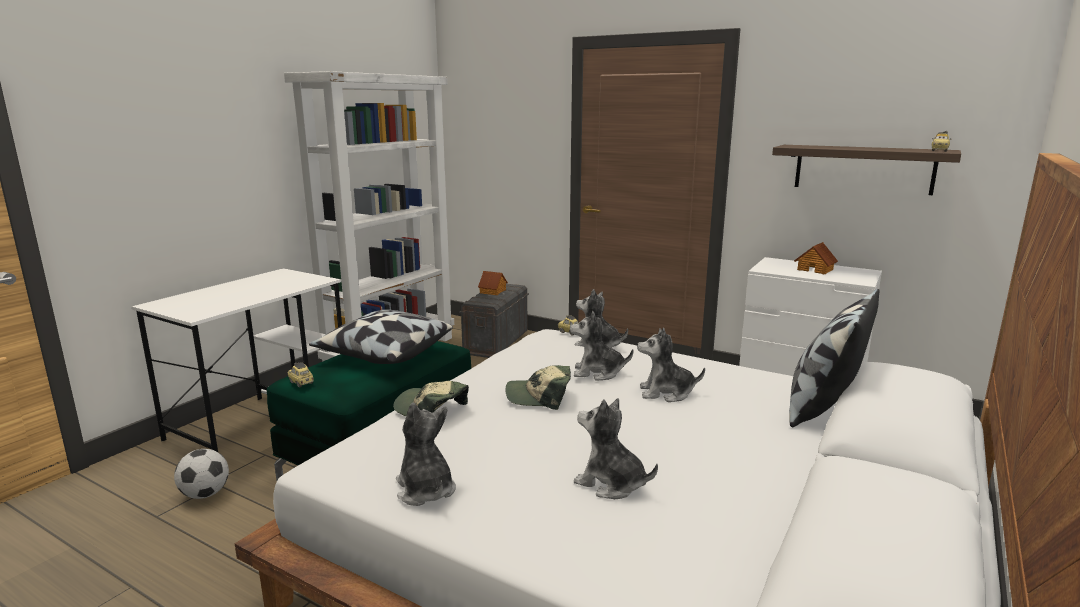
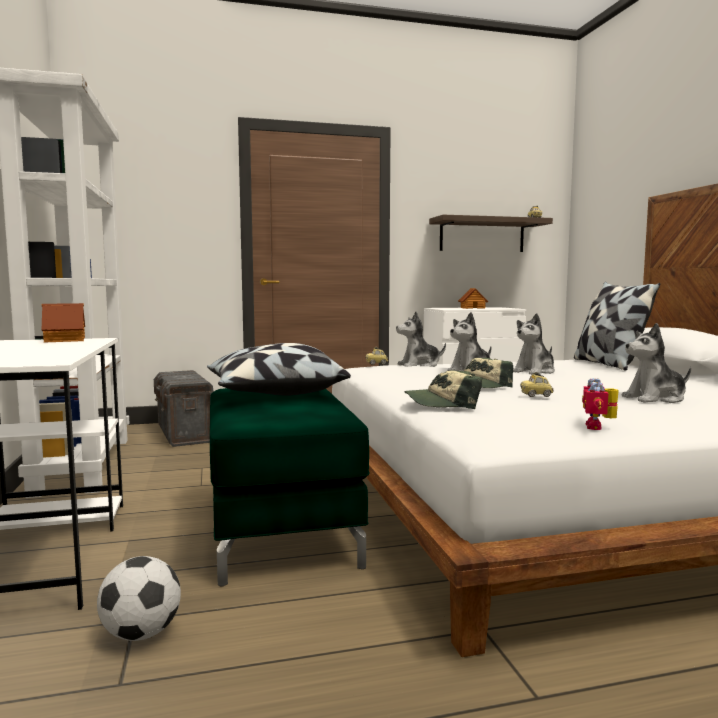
camera: 45 degrees left, 10 degrees down
(301, 383) = (264, 420): toy car -> toy car (536, 395)
(425, 490) = (599, 427): plush toy -> toy robot
(493, 291) = (176, 376): toy house -> toy house (66, 340)

